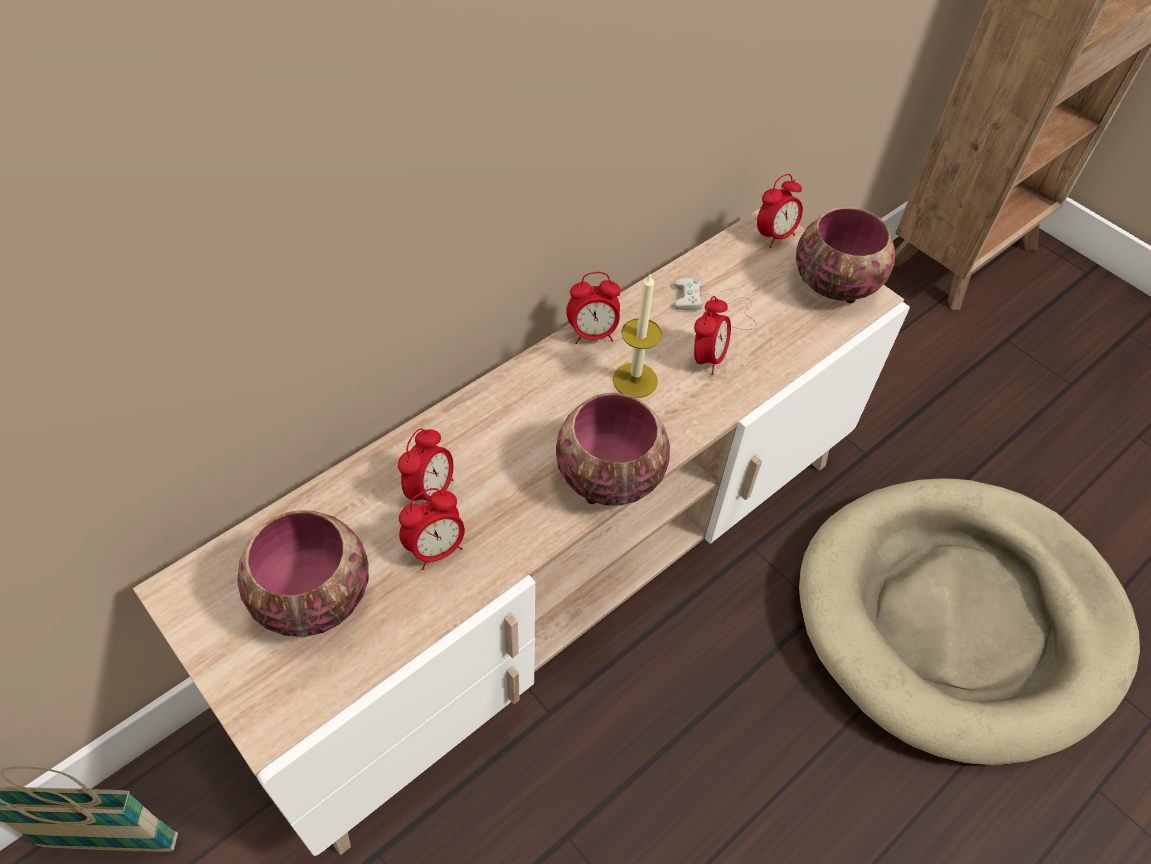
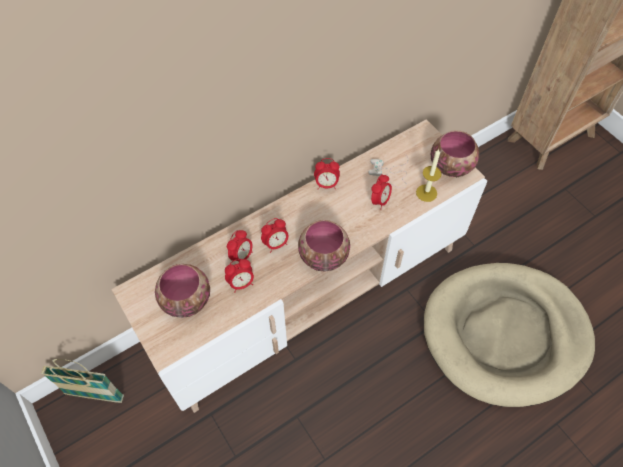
camera: 10 degrees right, 5 degrees up
(635, 380) = (343, 210): candle -> candle (426, 193)
(774, 236) = (425, 138): alarm clock -> alarm clock (276, 244)

